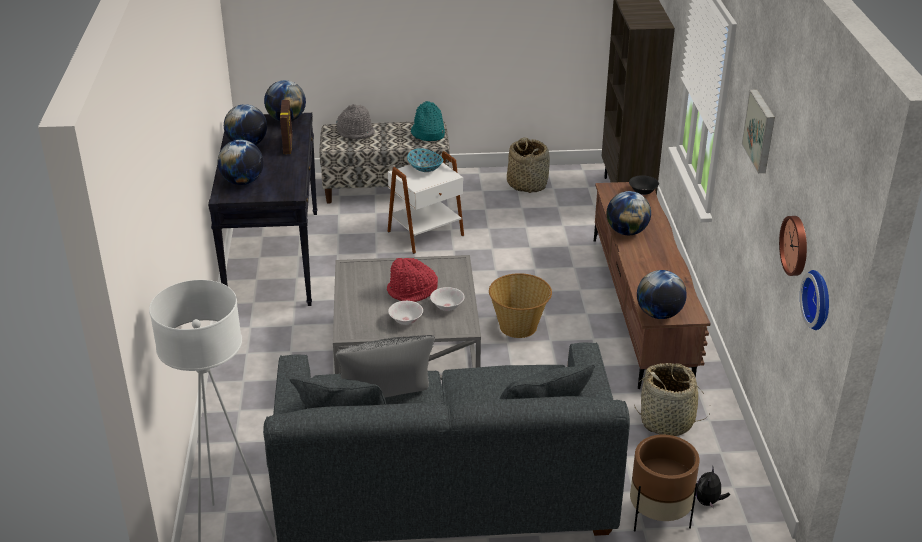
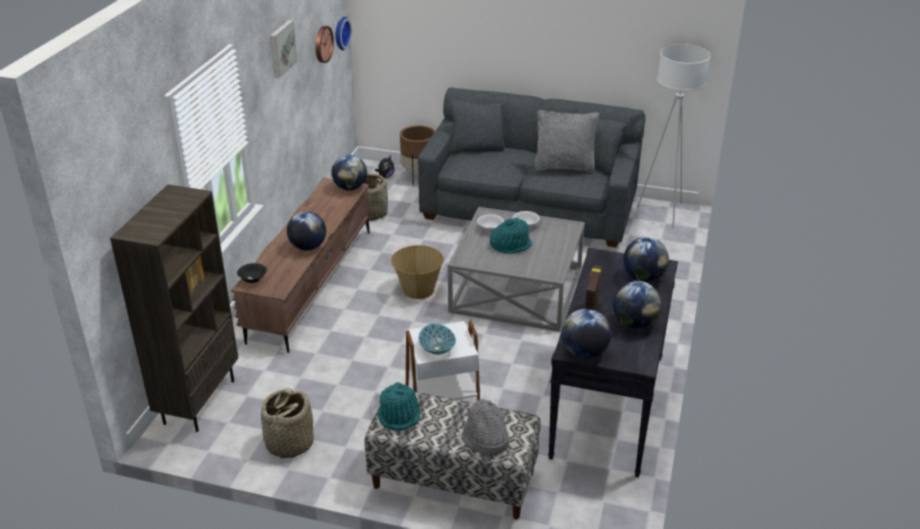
camera: 160 degrees left, 0 degrees up
(412, 291) = (510, 245): red hat -> turquoise hat

